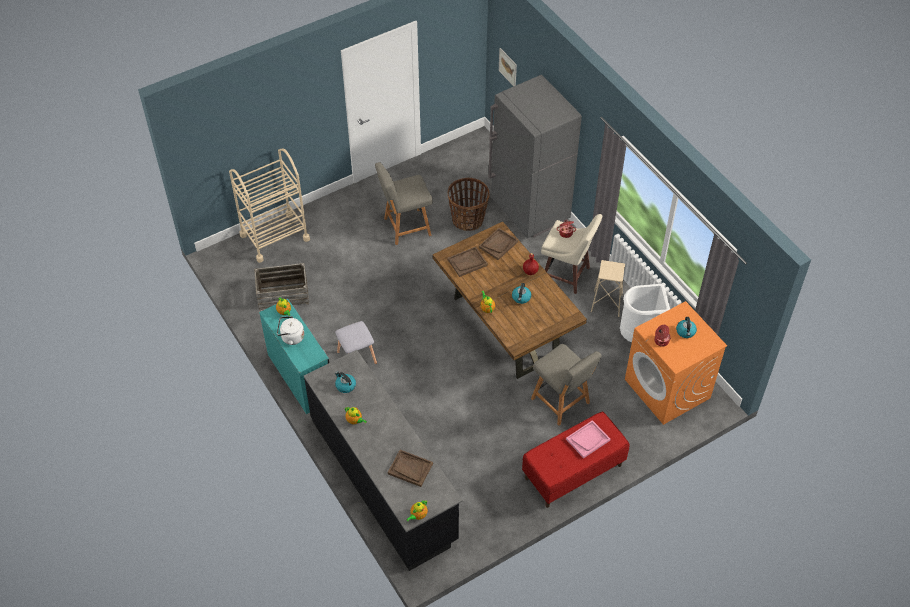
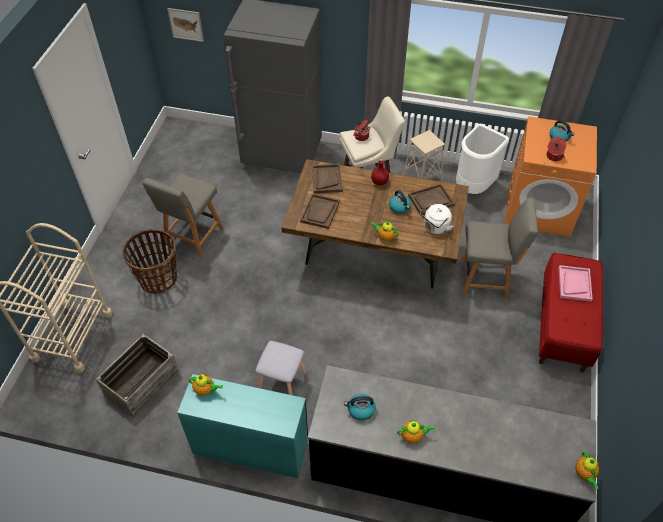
camera: 45 degrees left, 0 degrees up
(291, 337) = (243, 410): white kettle -> white kettle (435, 228)
(410, 469) = (519, 435): brown tray -> brown tray (430, 200)
(468, 220) = (240, 194): basket -> basket (158, 279)

